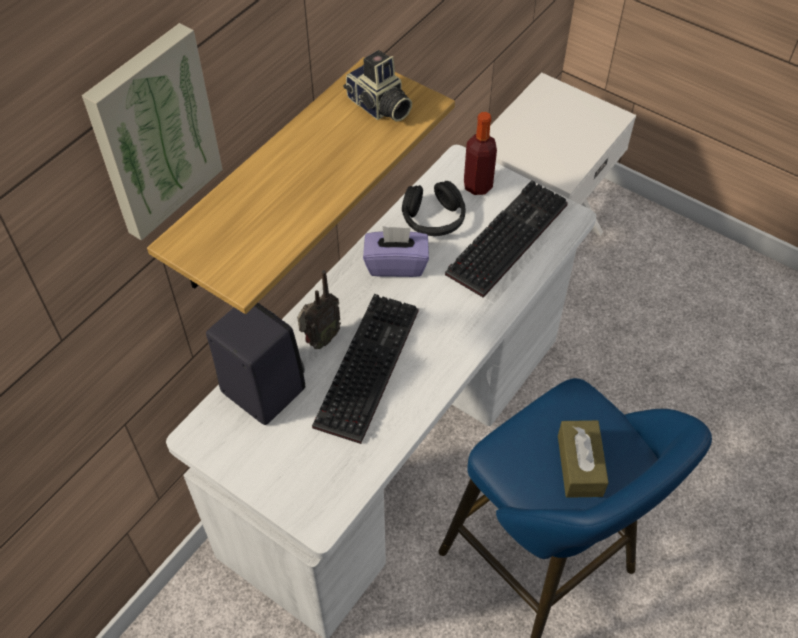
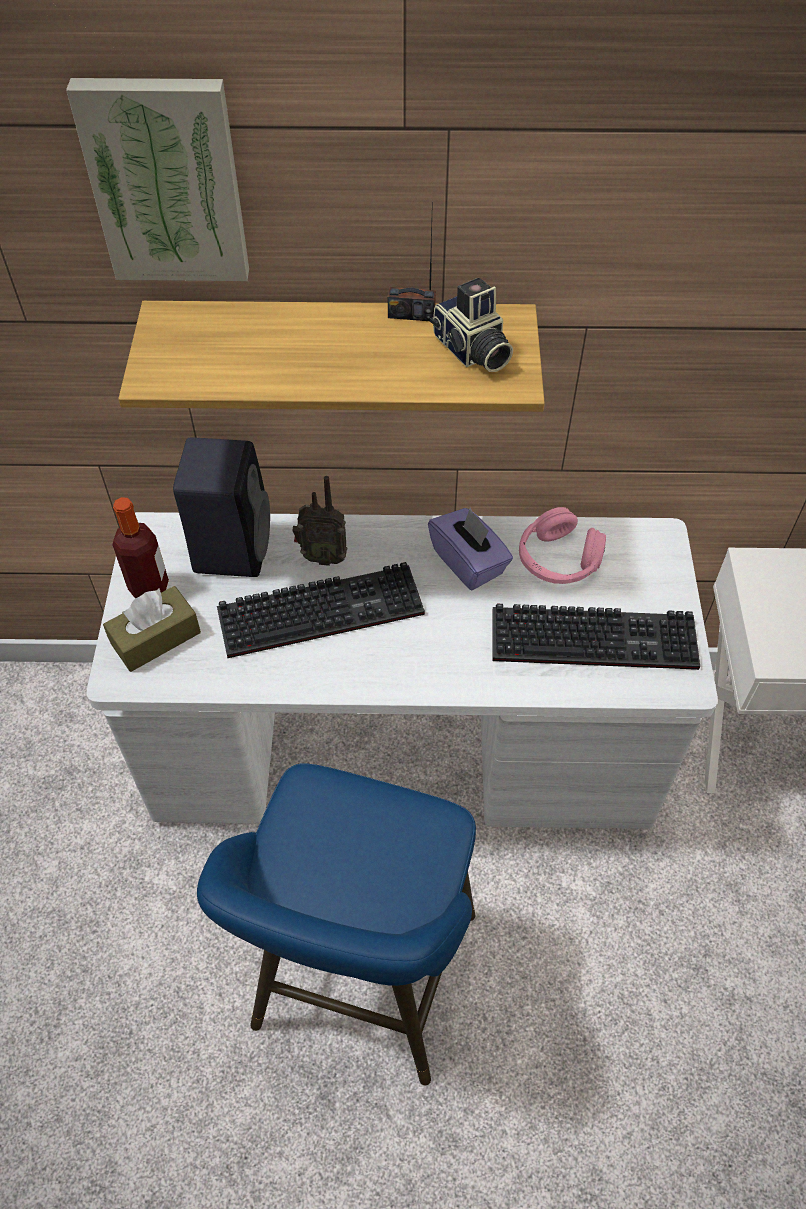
camera: 55 degrees right, 0 degrees up
(315, 115) = (411, 314): none -> radio
(378, 107) = (471, 351): camera -> camera turned 45 degrees counterclockwise
(433, 219) = (558, 559): black headphones -> pink headphones
(478, 186) = (643, 572): bottle -> bottle (149, 587)
(579, 465) = (346, 874): brown tissue box -> brown tissue box (156, 638)

